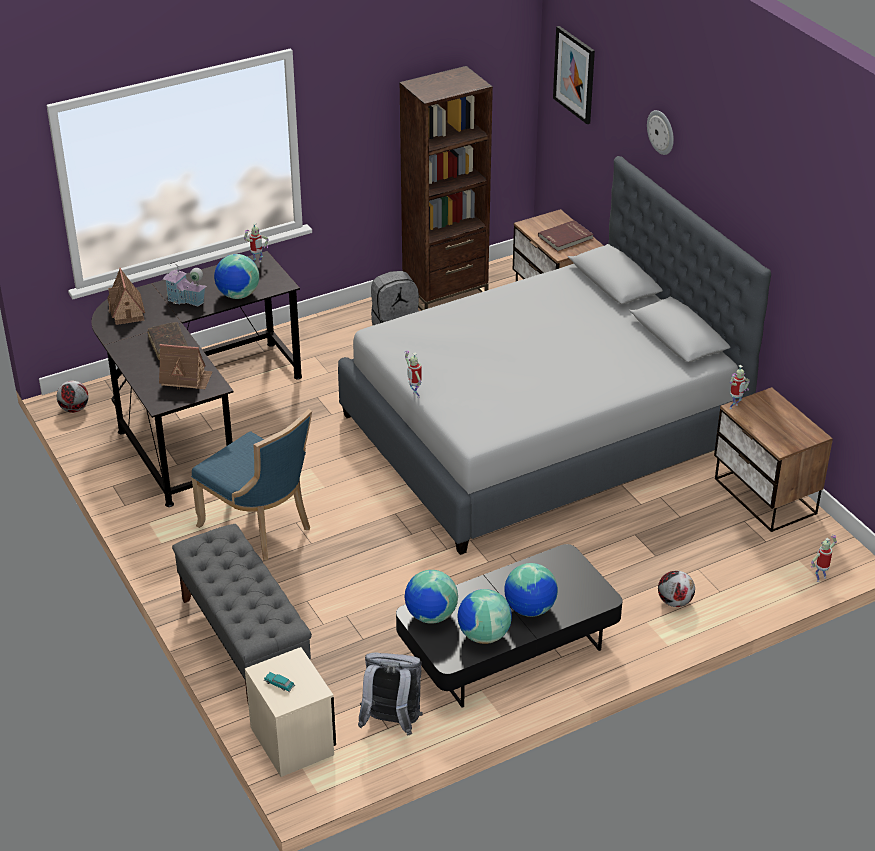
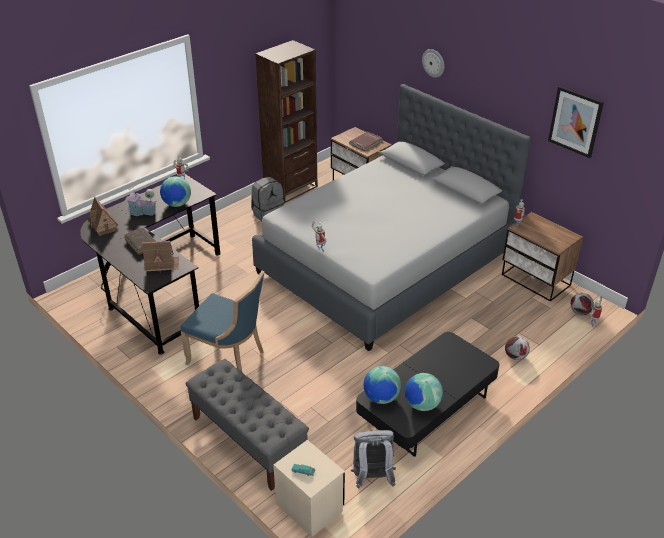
camera: 15 degrees left, 0 degrees up
(74, 409) = (72, 299): football -> football (579, 312)
(530, 609) = (443, 380): globe -> none
(574, 74) = (361, 38): picture -> picture (575, 121)

